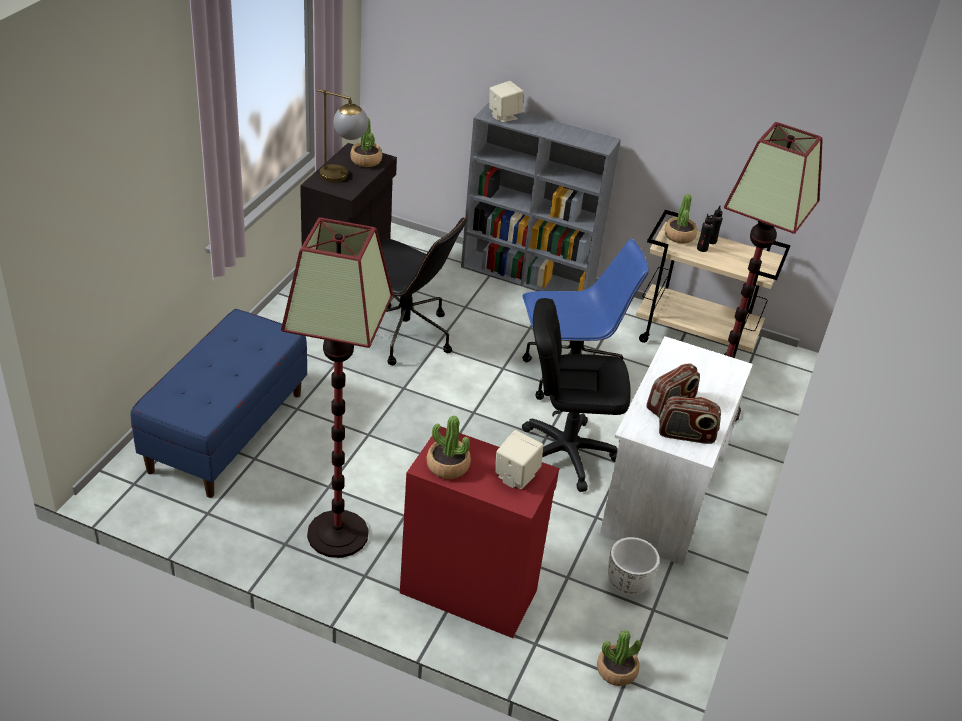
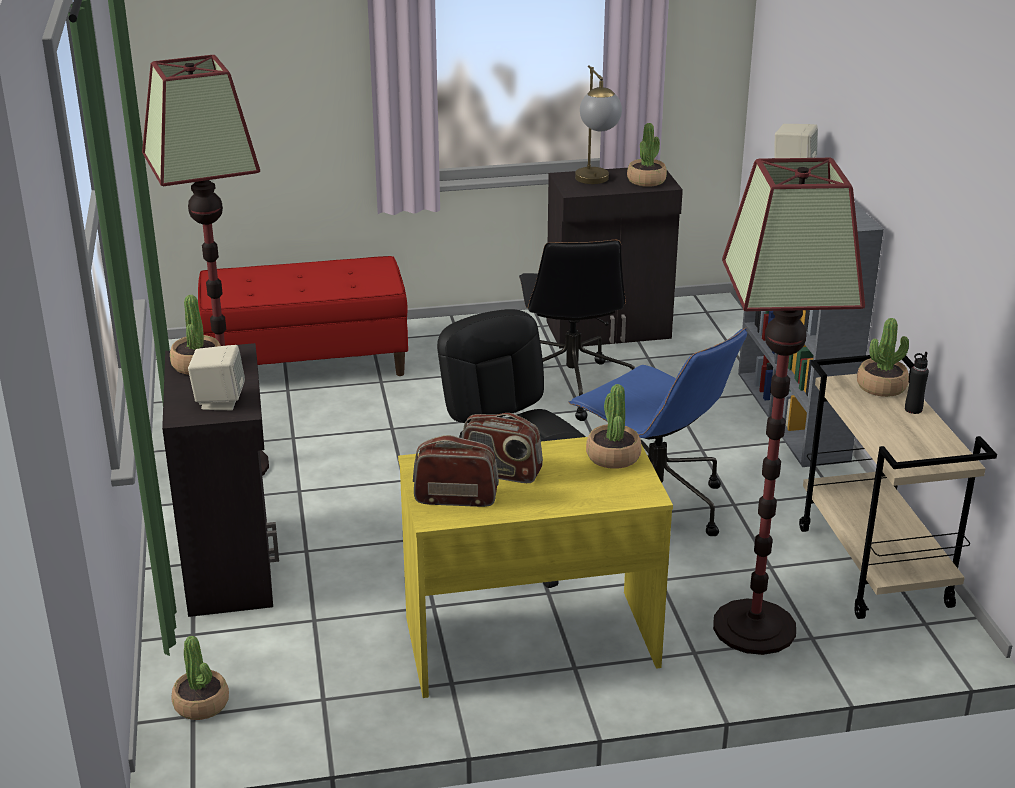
camera: 60 degrees right, 10 degrees down
(226, 431) = (307, 364): blue bench -> red bench
(468, 589) = (232, 565): red cabinet -> black cabinet
(627, 585) = (344, 666): white planter -> none
(661, 495) = (529, 640): white desk -> yellow desk
(686, 357) = (613, 456): none -> potted plant
(686, 435) = (456, 498): radio -> radio turned 120 degrees clockwise
(702, 249) = (882, 408): black bottle -> none

